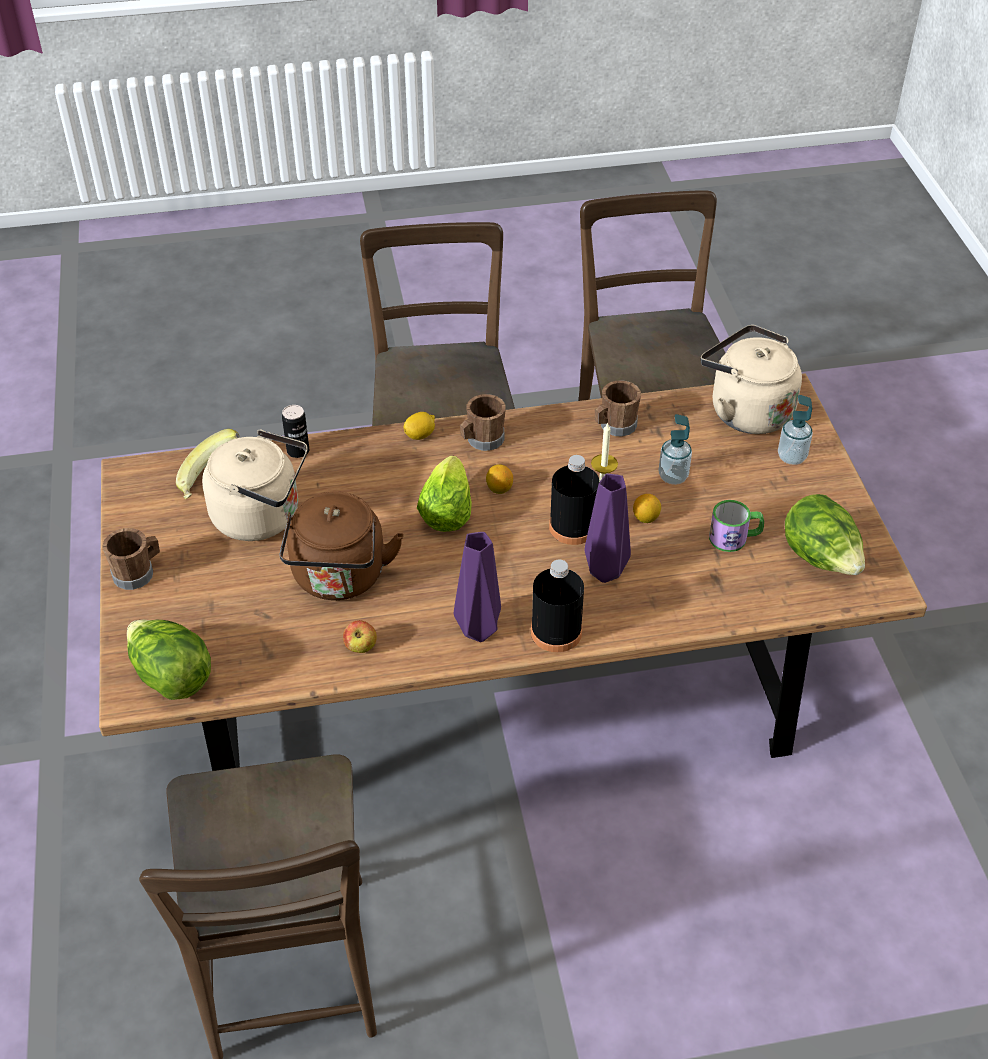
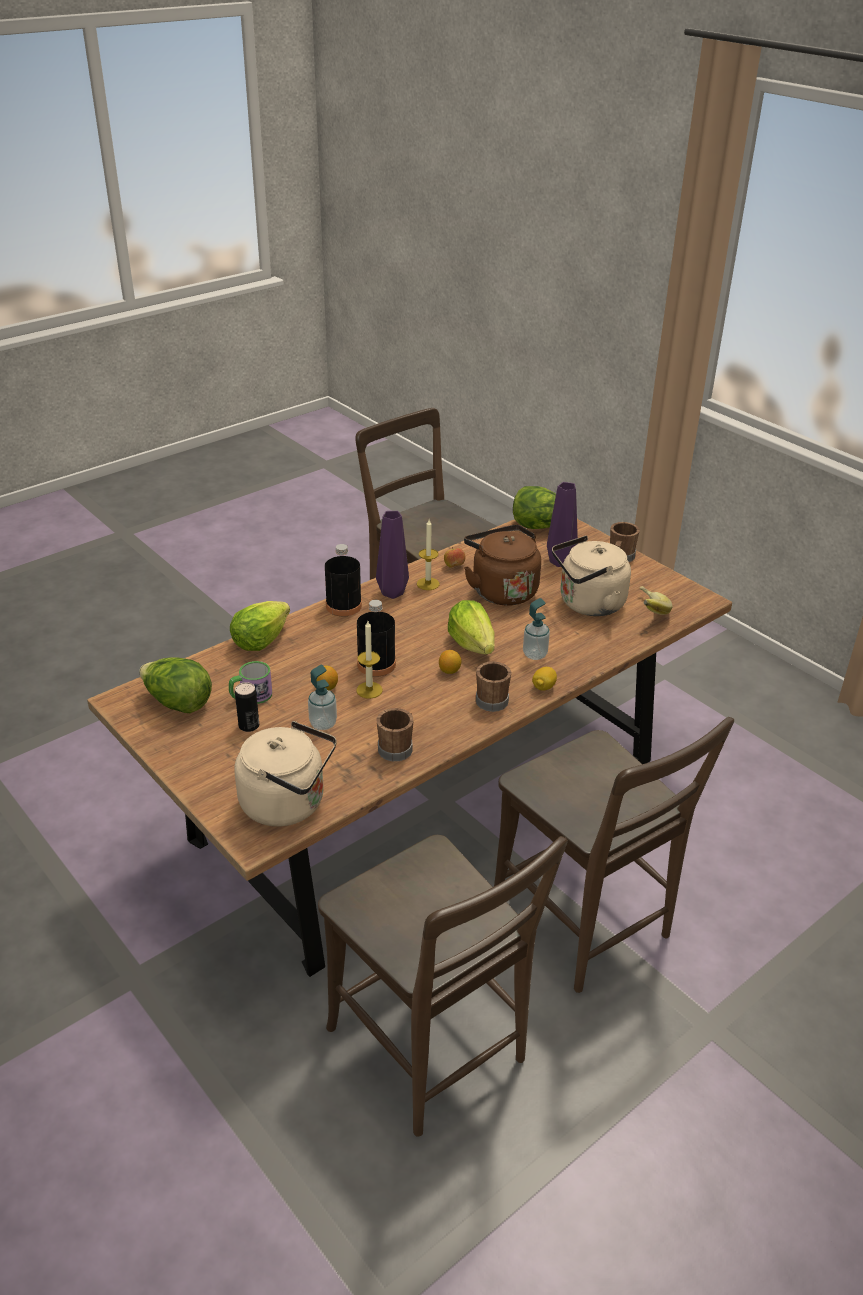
camera: 150 degrees right, 10 degrees down
(298, 451) = (615, 647): can -> can (249, 726)
(421, 628) = (428, 584): none -> candle
(603, 573) = (335, 645): purple vase -> purple vase (560, 561)
(691, 614) = (260, 641): none -> lettuce
(791, 457) = (228, 775): soap dispenser -> soap dispenser (535, 654)

